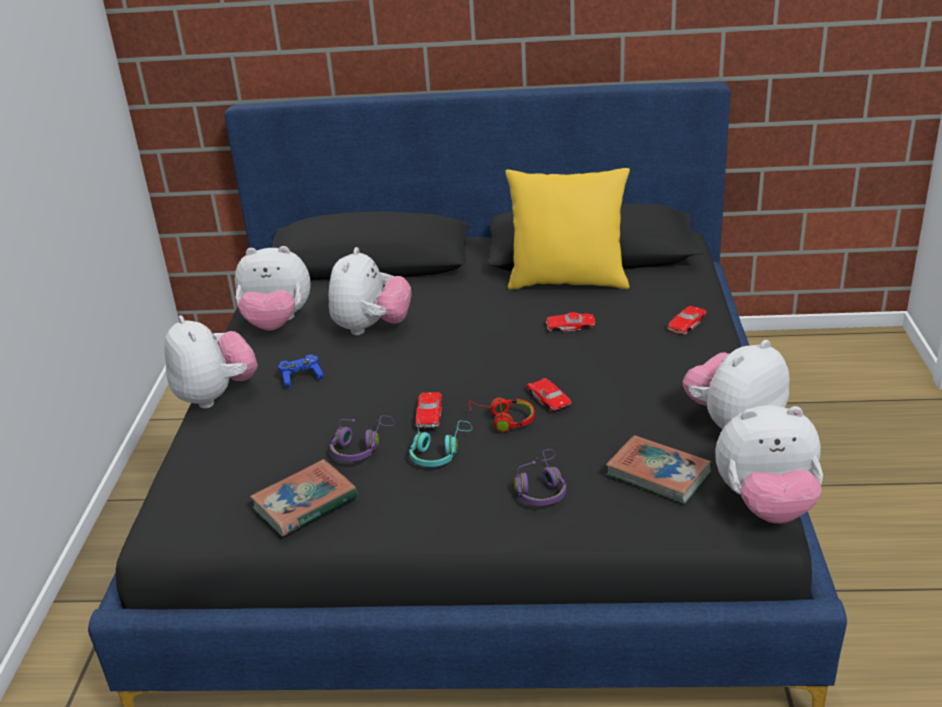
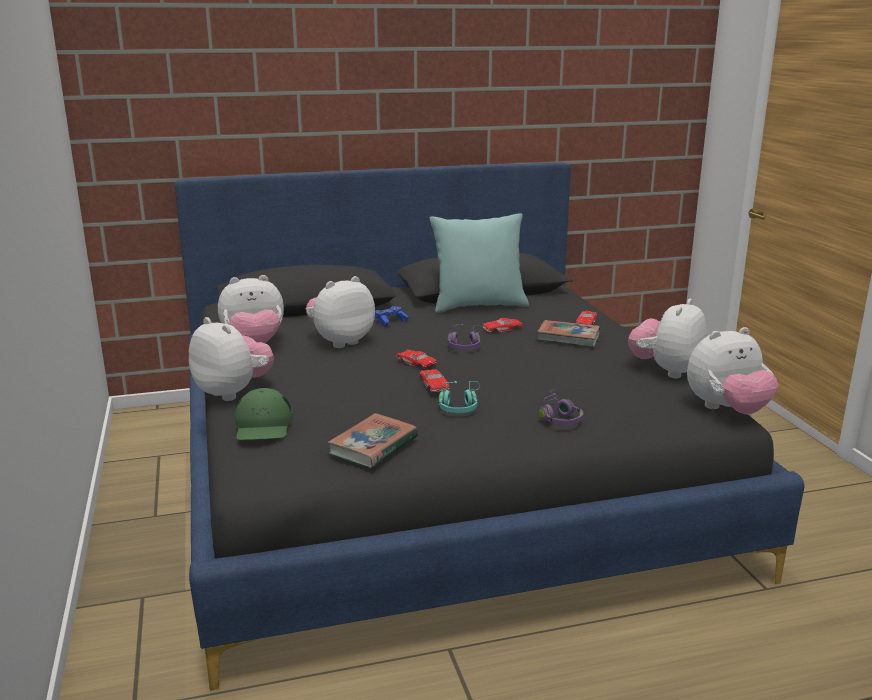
camera: 20 degrees left, 10 degrees down
(212, 454) = (263, 425): none -> green cap
(301, 377) = (304, 374): blue game controller -> blue game controller (390, 321)
(361, 447) = (394, 407): purple headphones -> purple headphones (465, 345)
(371, 328) = (340, 342): plush toy -> plush toy turned 120 degrees counterclockwise
(503, 420) = (494, 384): red headphones -> none
(549, 398) = (520, 369): red toy car -> red toy car (416, 362)
(568, 281) = (478, 306): yellow pillow -> turquoise pillow
(658, 474) = (638, 401): book -> book (568, 337)

